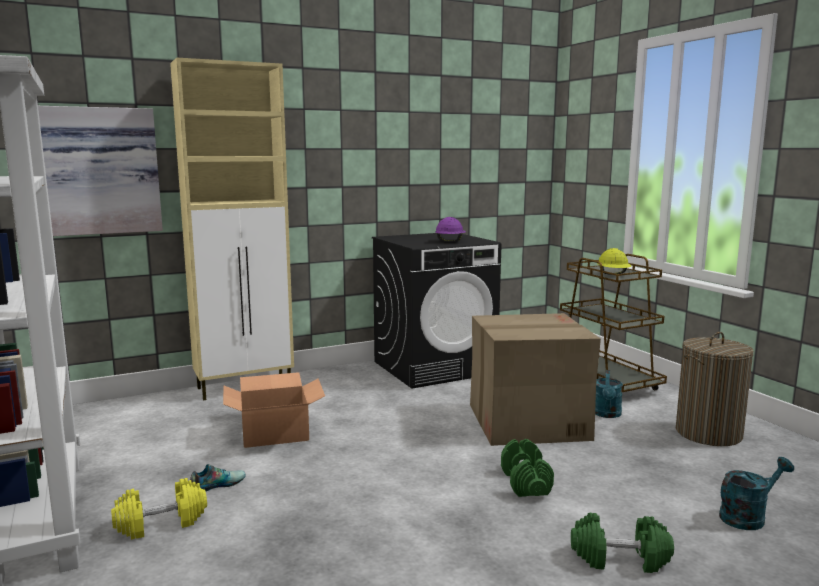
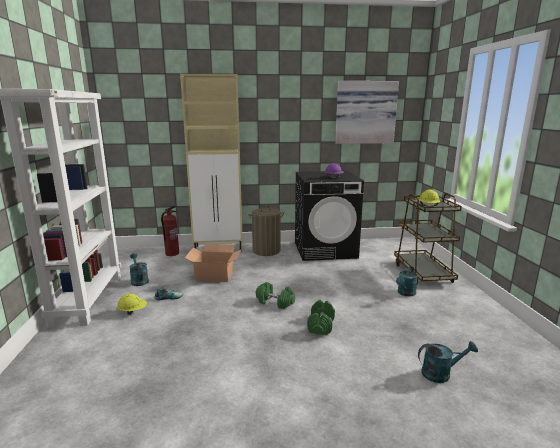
camera: 20 degrees right, 5 degrees up
(90, 171) = (145, 132): picture -> picture (365, 112)
(126, 465) = (139, 280): none -> turquoise watering can
(158, 407) = (172, 253): none -> fire extinguisher
(161, 523) = (133, 311): yellow dumbbell -> yellow hard hat
(526, 422) = (351, 290): cardboard box -> none
(619, 559) = (337, 380): green dumbbell -> green dumbbell (274, 302)
(708, 433) = (463, 316): laundry basket -> laundry basket (266, 251)

